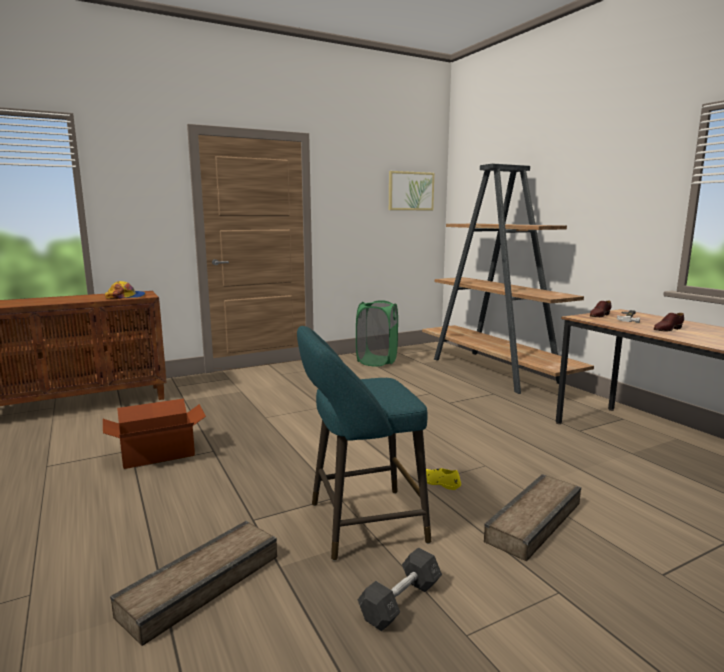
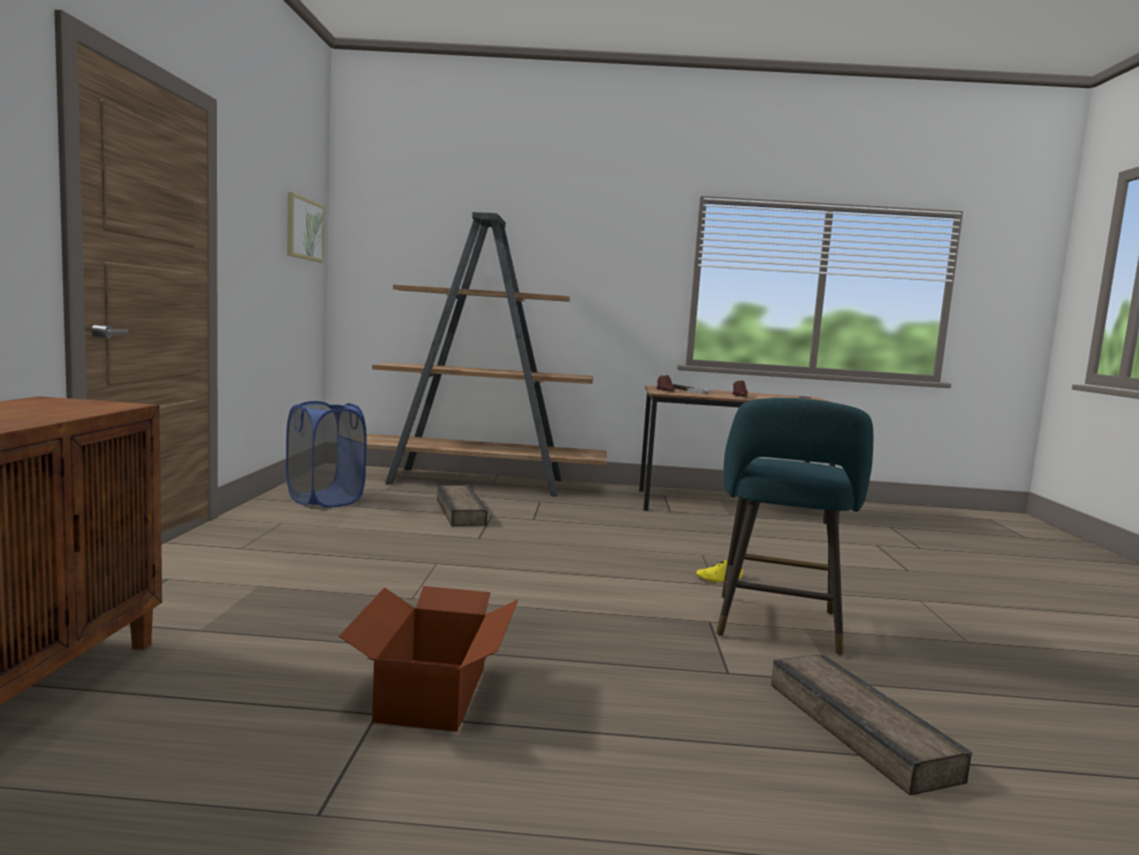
camera: 60 degrees left, 5 degrees down
(126, 296) = (76, 409): cap -> none
(377, 361) = (324, 500): green laundry basket -> blue laundry basket
(400, 601) = (918, 649): grey dumbbell -> none
(536, 522) = (818, 573): crate -> crate (461, 511)

